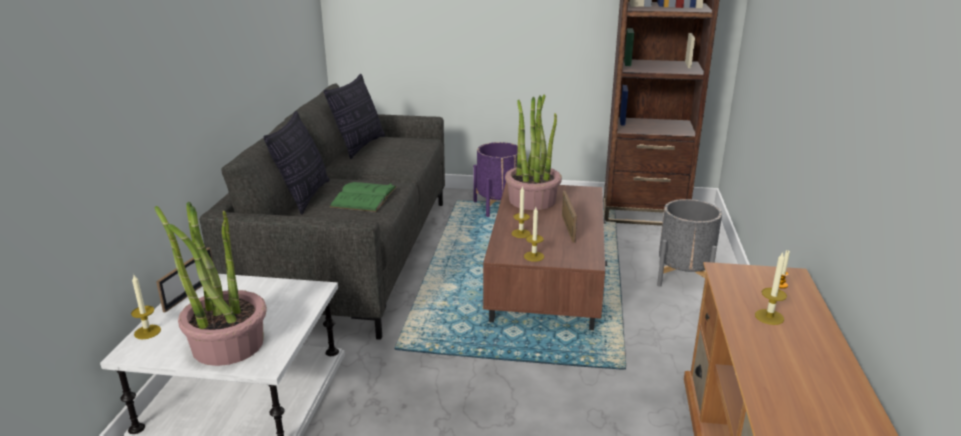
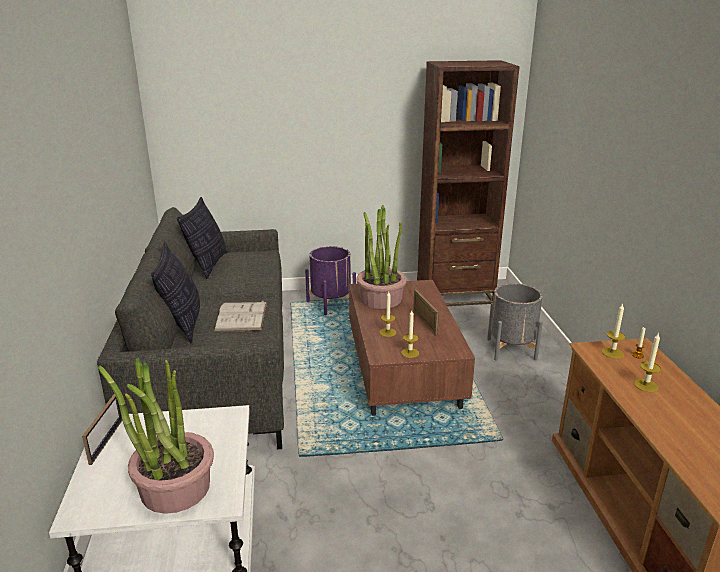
camera: 15 degrees left, 0 degrees up
(147, 332) = (83, 489): candle -> candle (612, 353)
(364, 197) = (241, 317): green book -> white book

